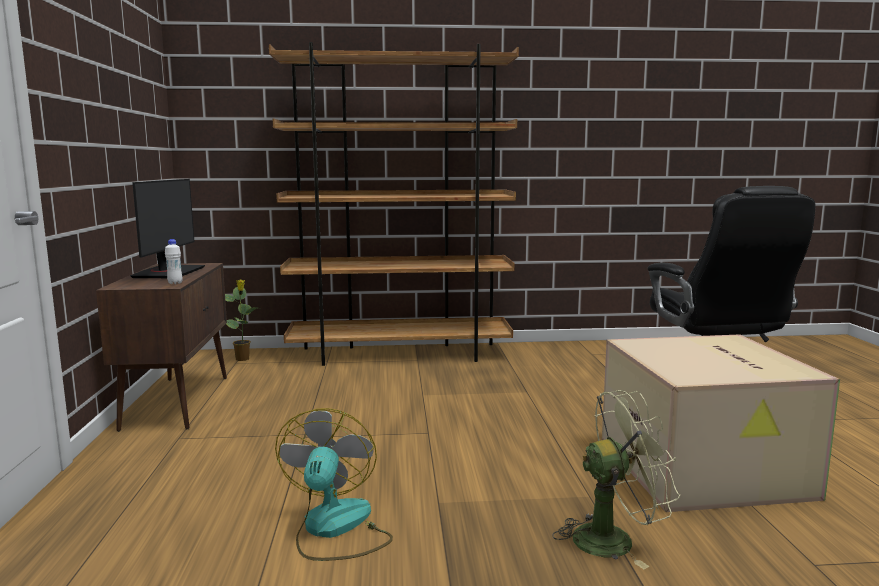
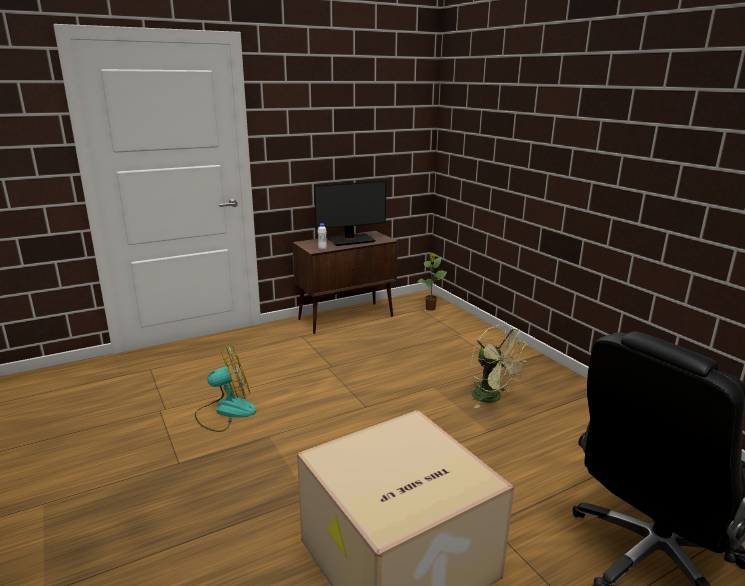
camera: 65 degrees right, 10 degrees up
(400, 354) = (509, 355): brown bookcase -> none
(614, 539) = (251, 517): green fan -> green fan (492, 398)

